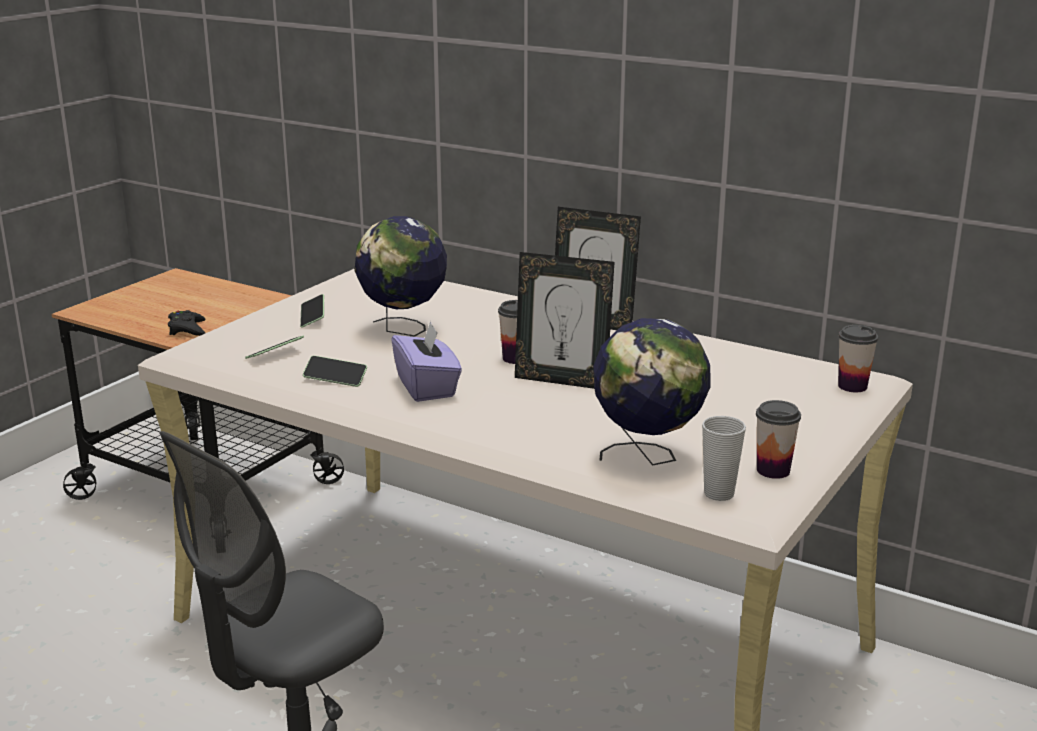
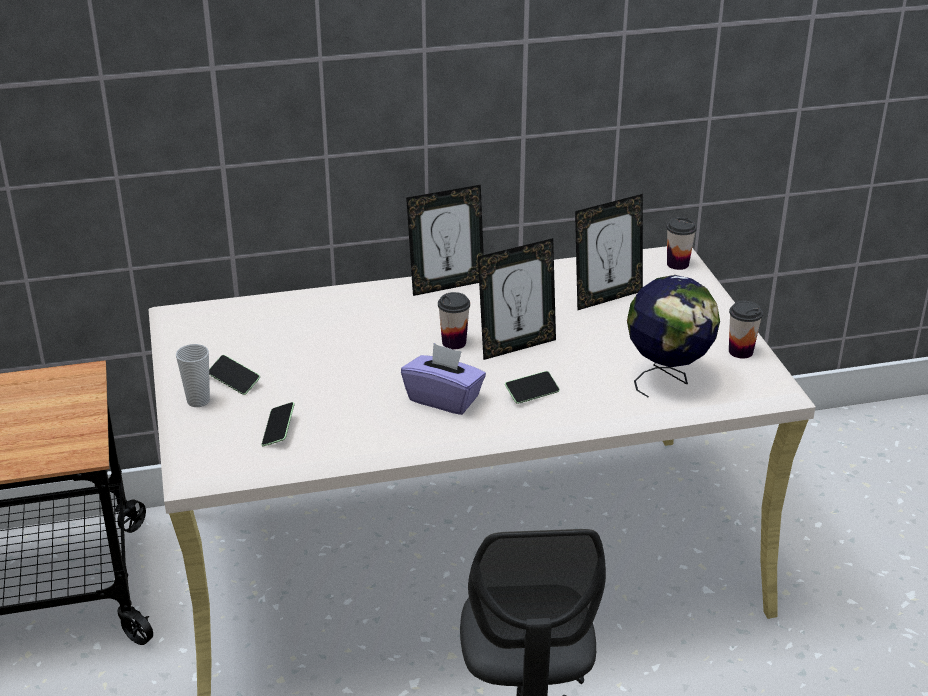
camera: 45 degrees left, 10 degrees up
(187, 329) = (42, 446): black game controller -> none
(335, 379) = (368, 427): phone -> phone (532, 394)
(403, 329) = (327, 357): globe -> none
(719, 494) = (743, 384): cup -> cup (198, 401)
(721, 382) = (606, 297): none -> picture frame

